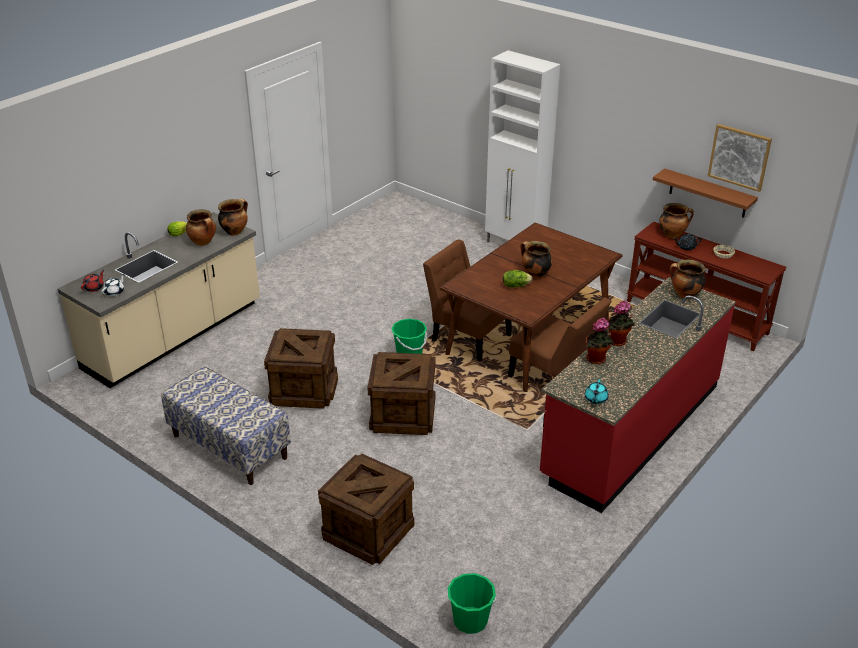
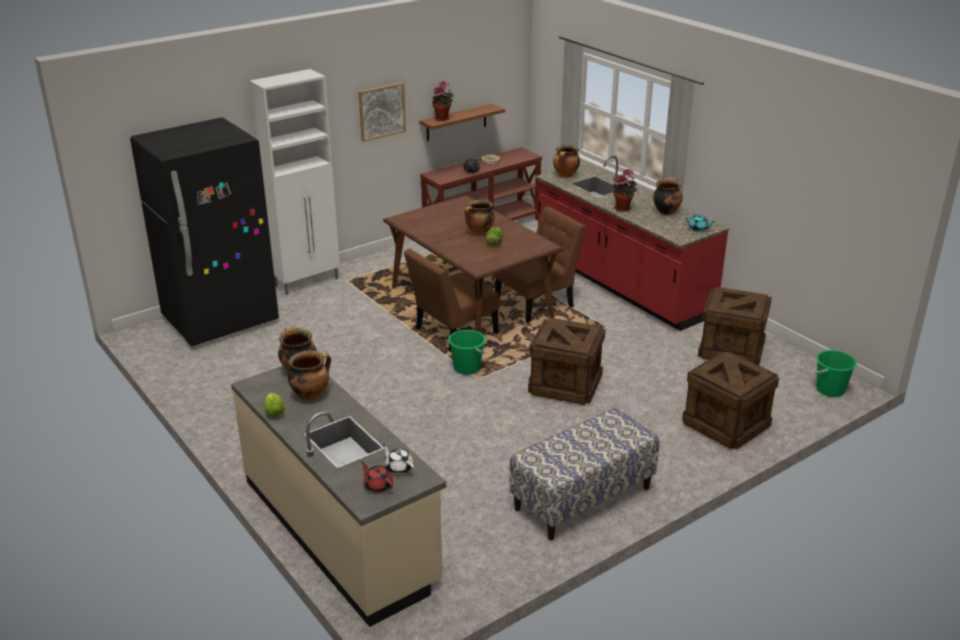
camera: 75 degrees left, 5 degrees down
(304, 390) = (500, 439): crate -> crate (731, 350)
(430, 225) = (221, 321): none -> black fridge
(597, 360) = (646, 220): potted plant -> potted plant (443, 119)
(672, 235) = (448, 171): cooking pot -> cooking pot (666, 211)
(739, 157) = (474, 77): picture -> picture (381, 111)

